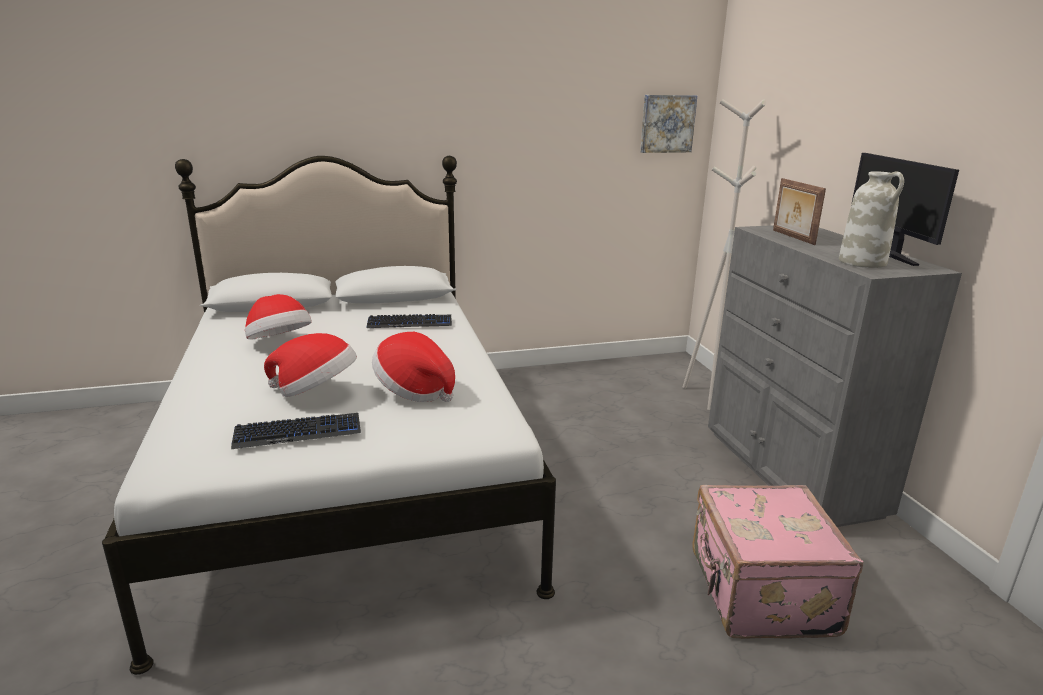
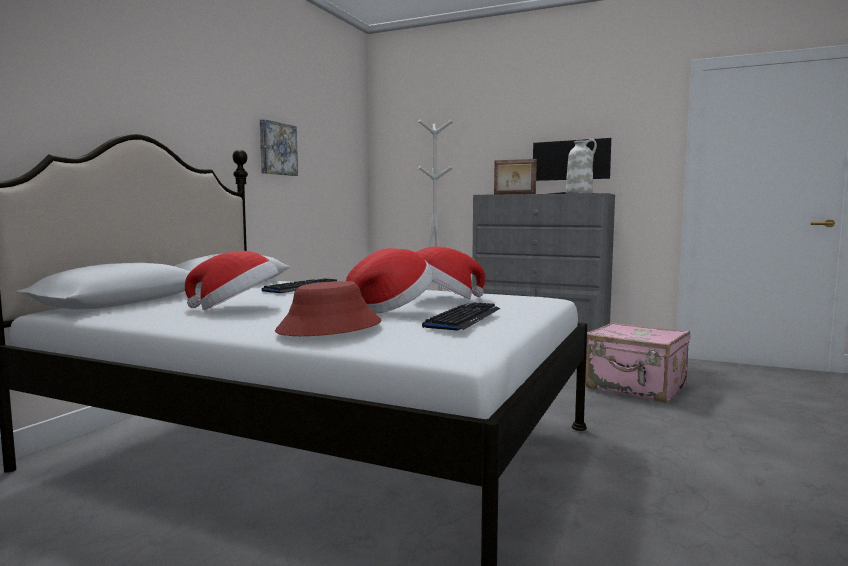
camera: 50 degrees left, 15 degrees down
(208, 400) = (329, 327): none -> red hat
(667, 123) = (350, 145): picture -> picture (277, 149)

